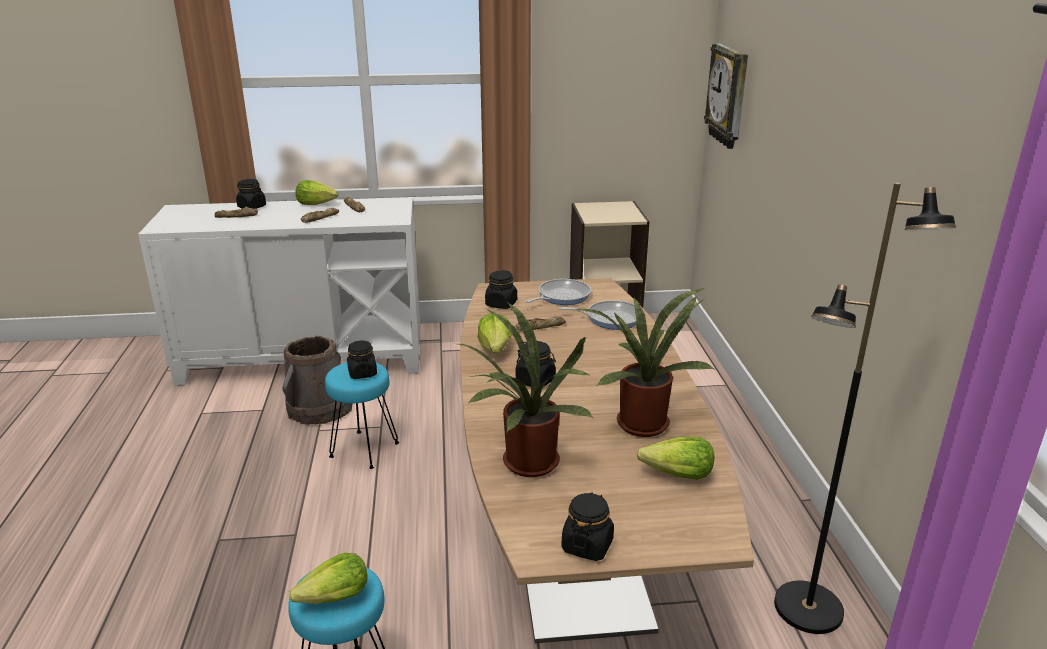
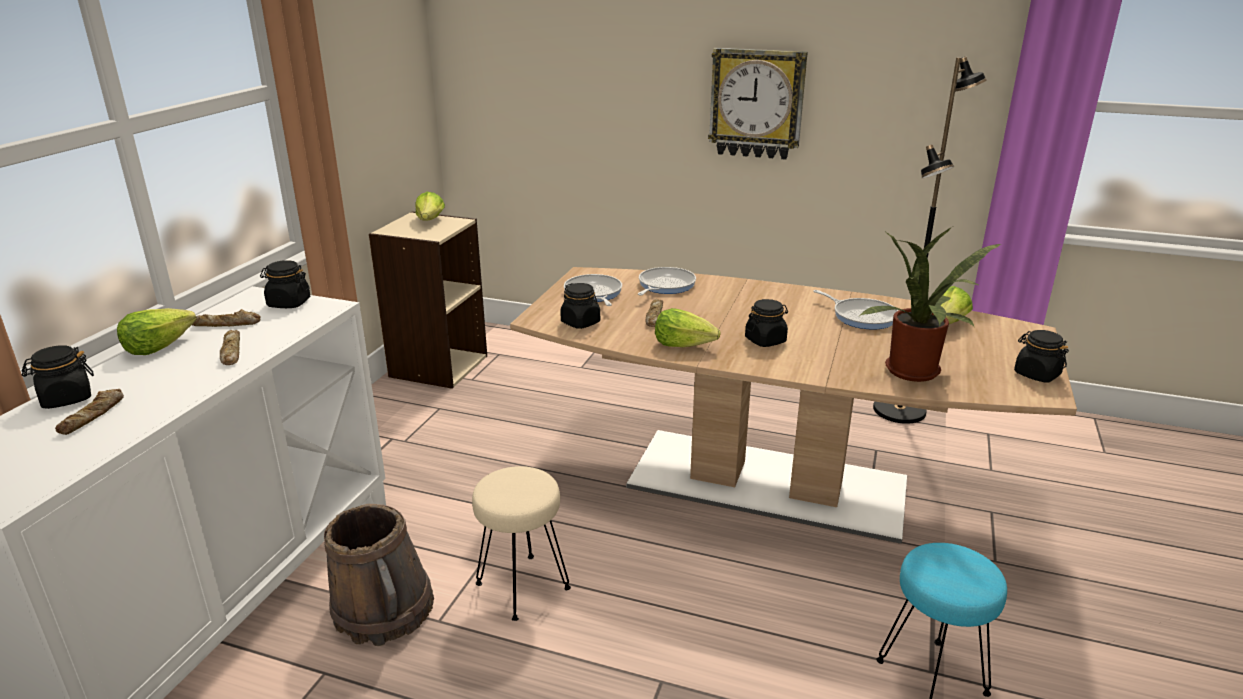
camera: 65 degrees left, 0 degrees up
(335, 598) = (967, 571): lettuce -> lettuce (430, 220)
(362, 373) = (521, 482): black jar -> black jar (288, 303)
(364, 449) = (521, 587): turquoise stool -> beige stool
(642, 421) = (861, 316): potted plant -> frying pan
(729, 96) = (496, 67): wall clock -> wall clock (756, 103)

